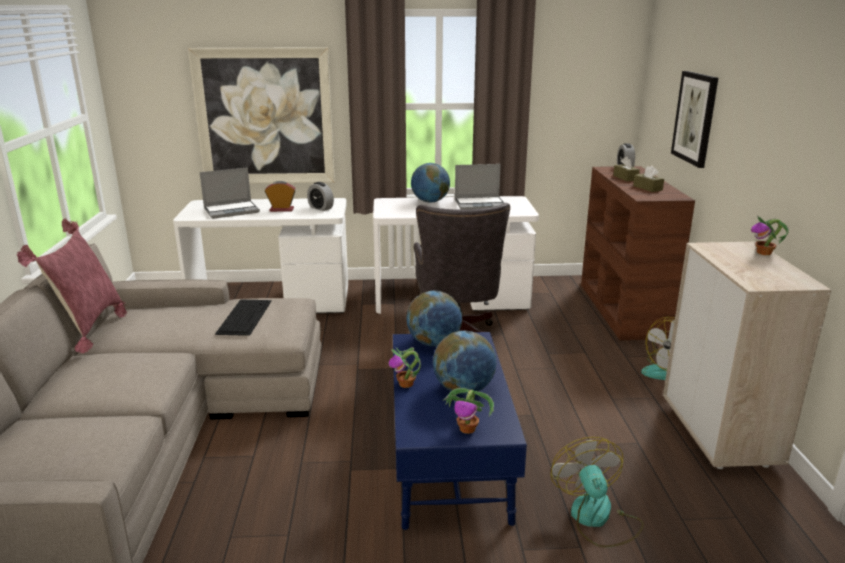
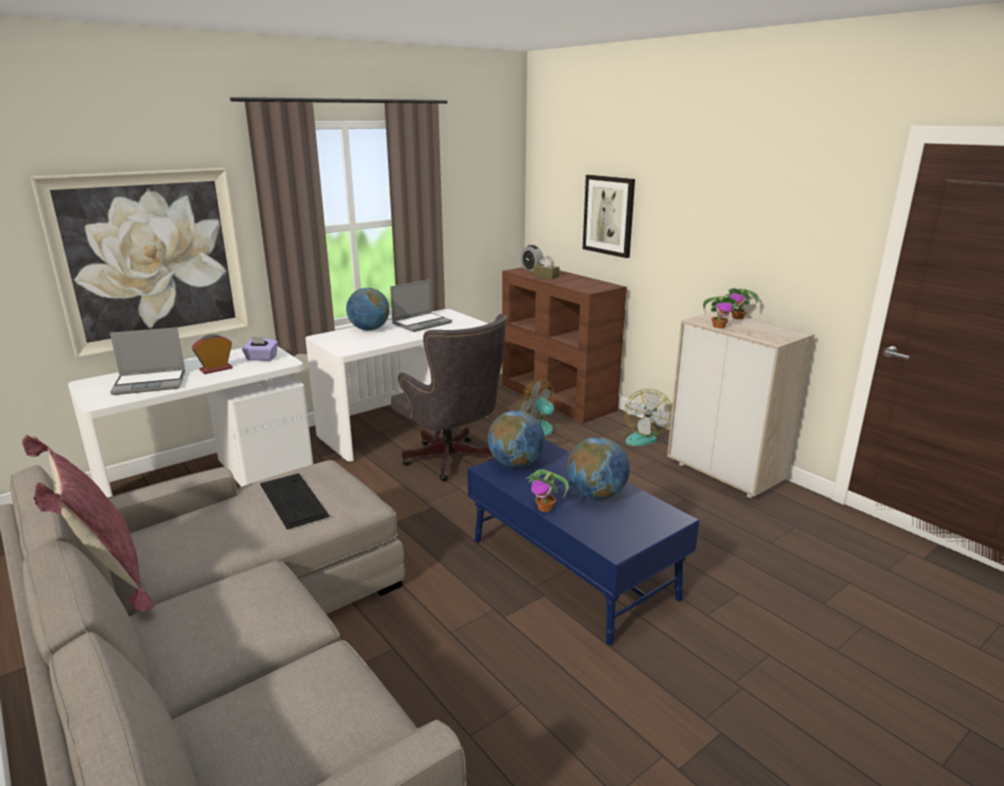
camera: 35 degrees left, 0 degrees up
(232, 210) = (151, 383): laptop -> laptop turned 45 degrees clockwise
(321, 208) = (261, 358): alarm clock -> purple tissue box
(468, 429) = (645, 525): potted plant -> potted plant (719, 326)
(596, 518) = (724, 567): fan -> fan (547, 431)
(647, 188) = (577, 282): brown tissue box -> none

